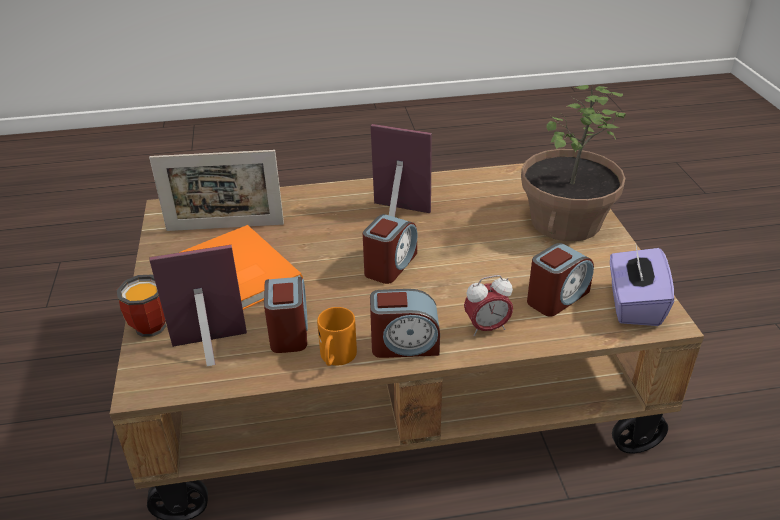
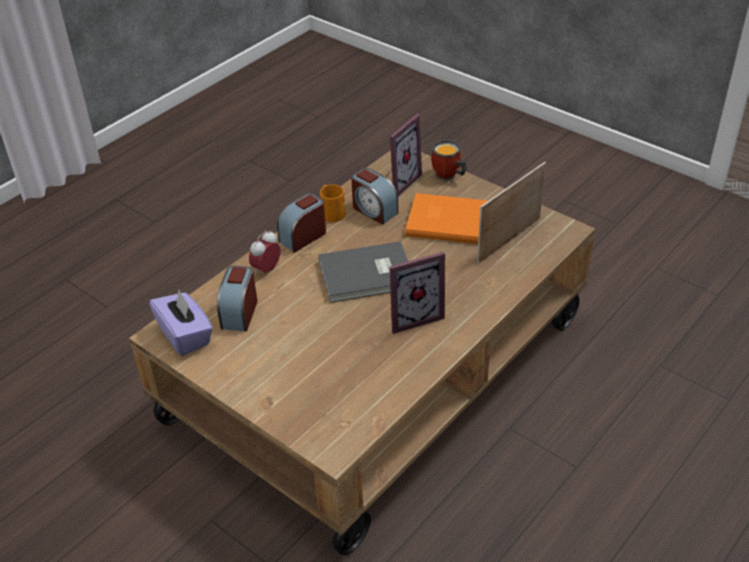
camera: 140 degrees right, 5 degrees up
(390, 265) = (368, 275): alarm clock -> grey book
(564, 221) = (283, 385): potted plant -> none

